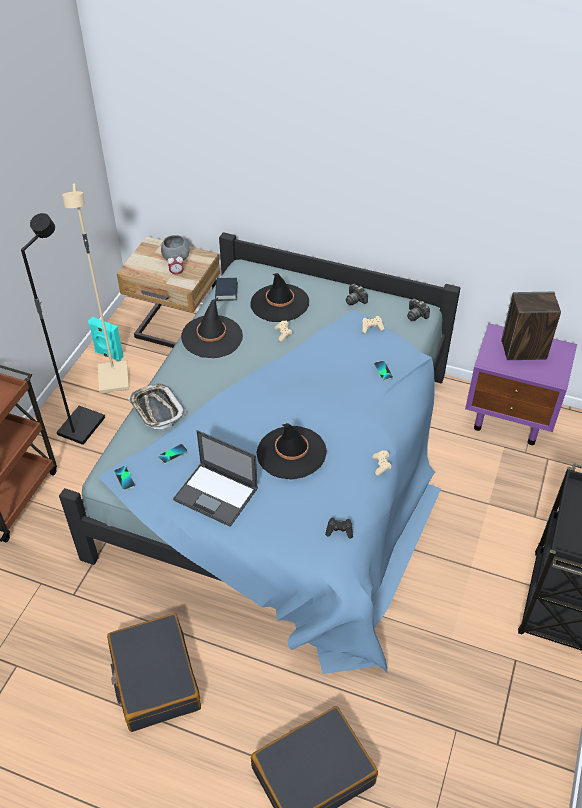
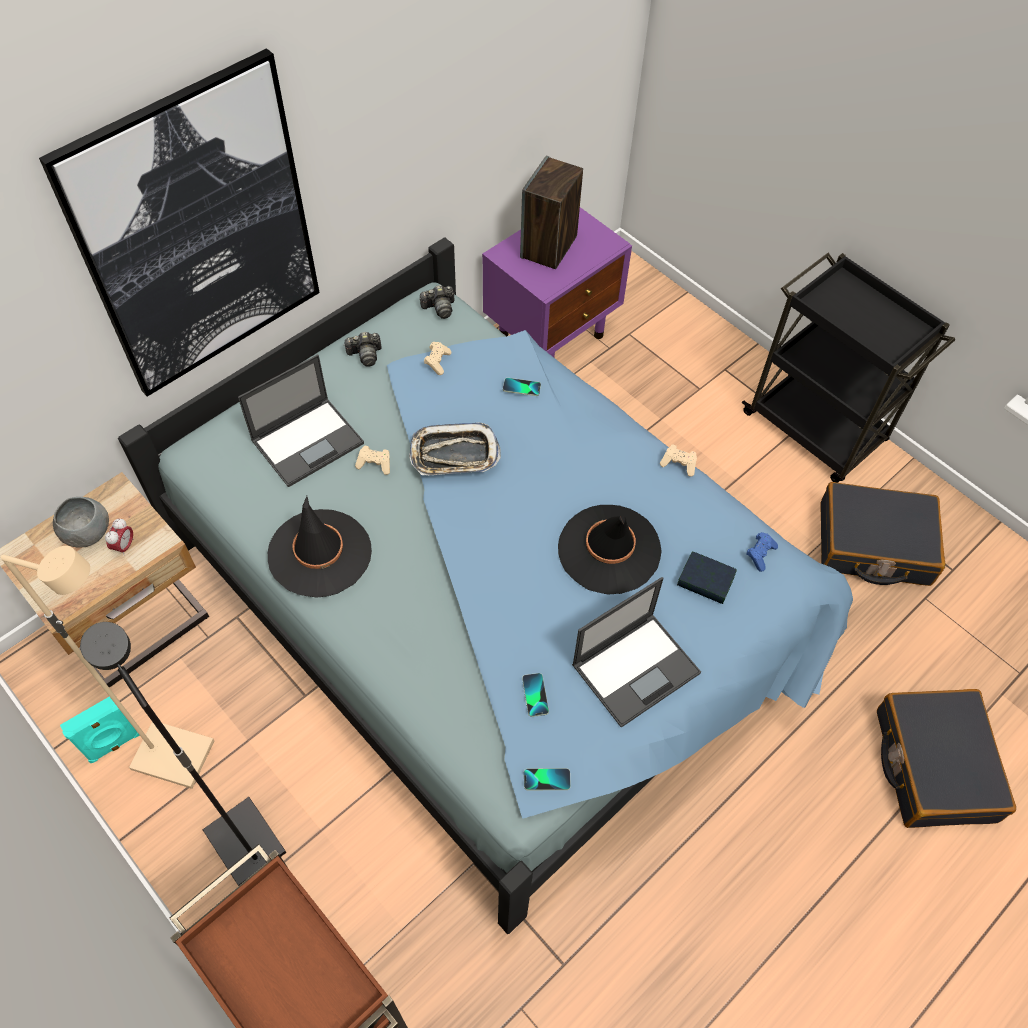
camera: 65 degrees left, 10 degrees up
(154, 679) = (745, 898): black suitcase -> black suitcase (873, 544)
(157, 409) = (425, 685): tray -> tray (454, 454)
(226, 292) = (233, 495): book -> book (705, 581)
(279, 303) = (308, 441): black hat -> laptop
(304, 161) = (198, 233): none -> picture
(339, 531) = (760, 554): black game controller -> blue game controller

